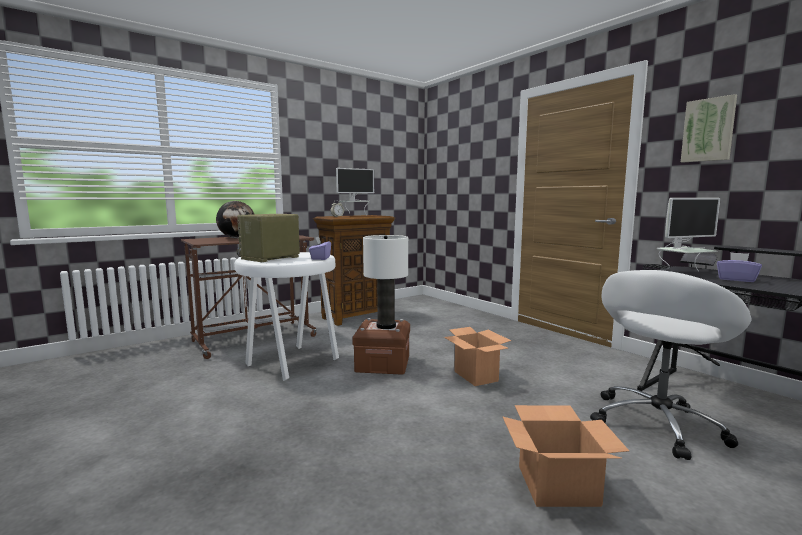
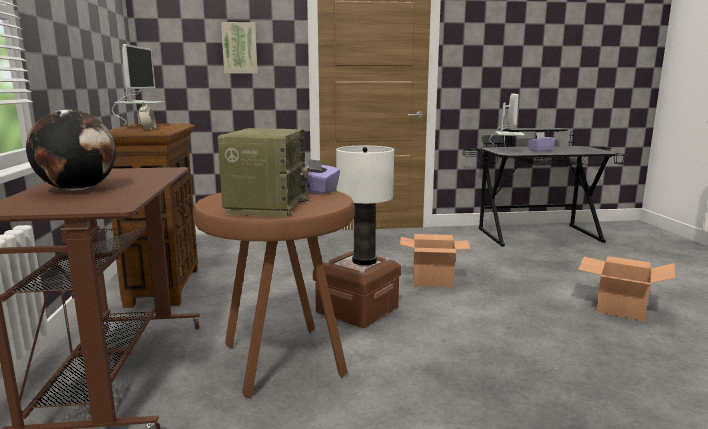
camera: 60 degrees left, 5 degrees up
(270, 258) = (266, 206): radio -> radio turned 150 degrees counterclockwise
(290, 363) = (282, 362): white stool -> brown stool
(655, 426) = (555, 260): white office chair -> none
(708, 130) = (488, 40): picture -> picture (239, 48)

